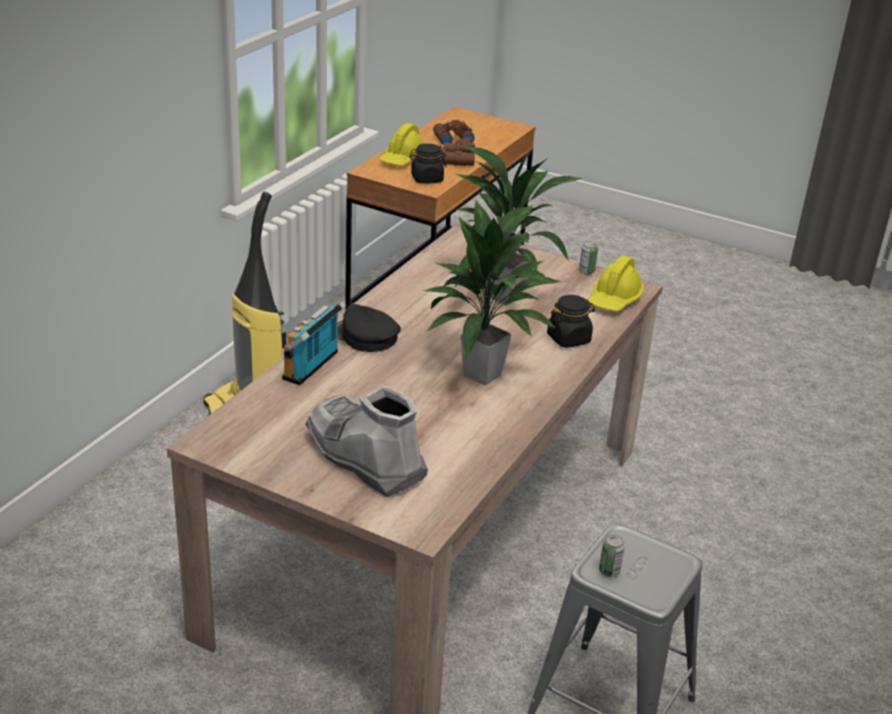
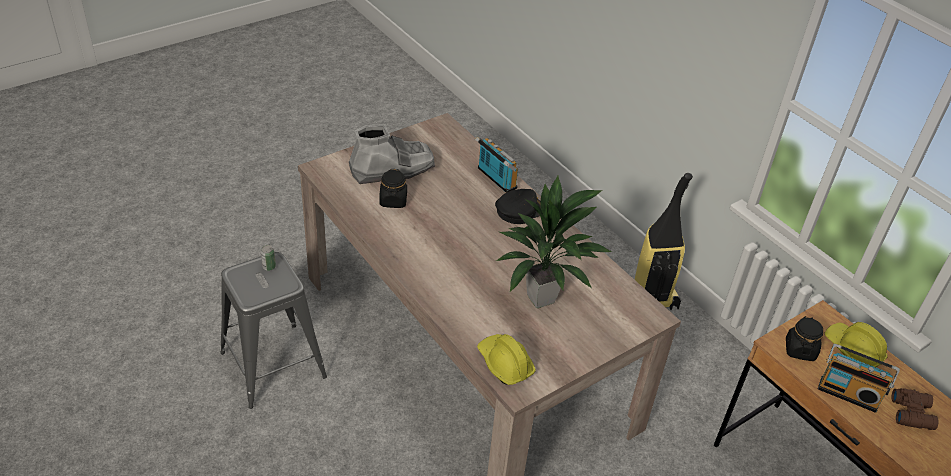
camera: 115 degrees right, 10 degrees up
(457, 160) = (848, 393): brown binoculars -> radio
(484, 374) = (442, 245): potted plant -> none
(568, 339) = (462, 307): black jar -> black jar (393, 201)
(586, 271) = (561, 370): can -> none

